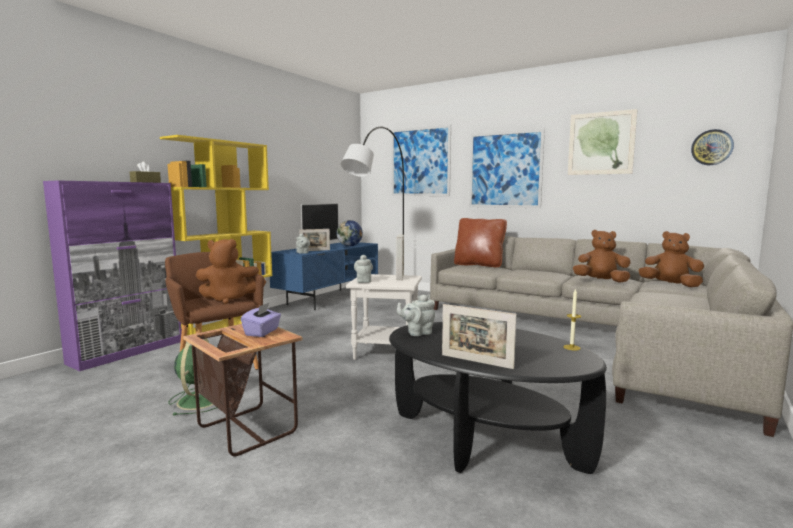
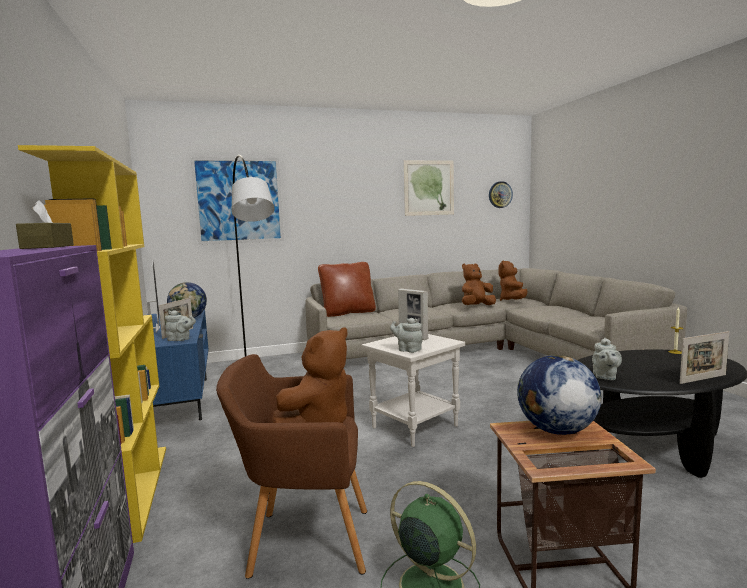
camera: 50 degrees left, 0 degrees up
(262, 332) = (556, 430): purple tissue box -> globe
(505, 170) = (345, 211): picture -> none
(670, 285) = (512, 300): brown plush toy -> brown plush toy turned 60 degrees counterclockwise

